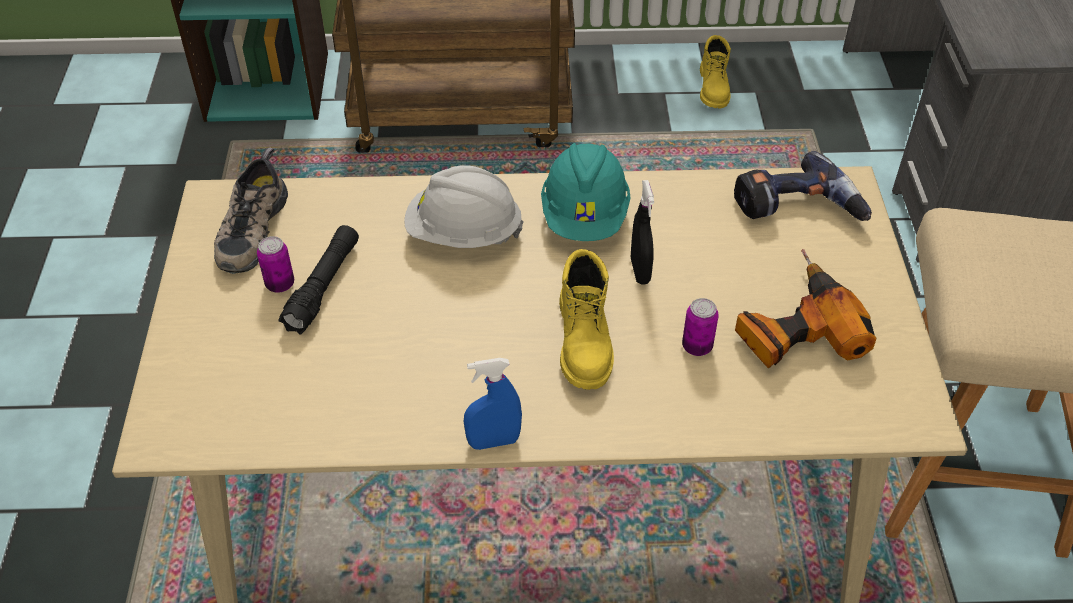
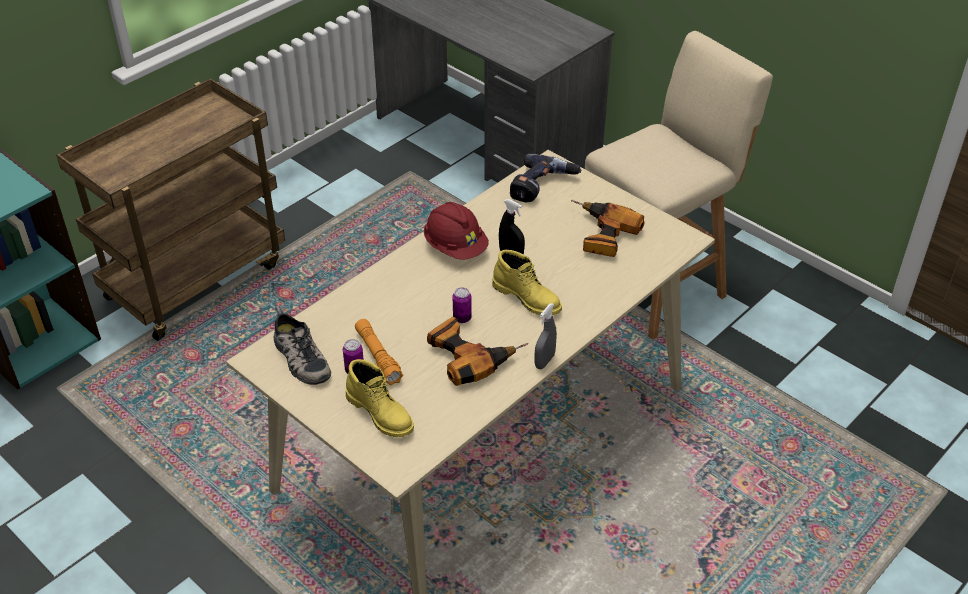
camera: 45 degrees left, 5 degrees down
(323, 287) = (378, 357): black flashlight -> orange flashlight
(421, 363) = (470, 355): none -> power drill
(463, 233) = (410, 291): white hard hat -> none
(493, 441) = (544, 361): blue spray bottle -> grey spray bottle
(585, 216) = (455, 247): turquoise hard hat -> red hard hat
(697, 346) = (574, 269): can -> can (462, 318)
(714, 89) = (331, 179): yellow boot -> yellow boot (381, 413)

